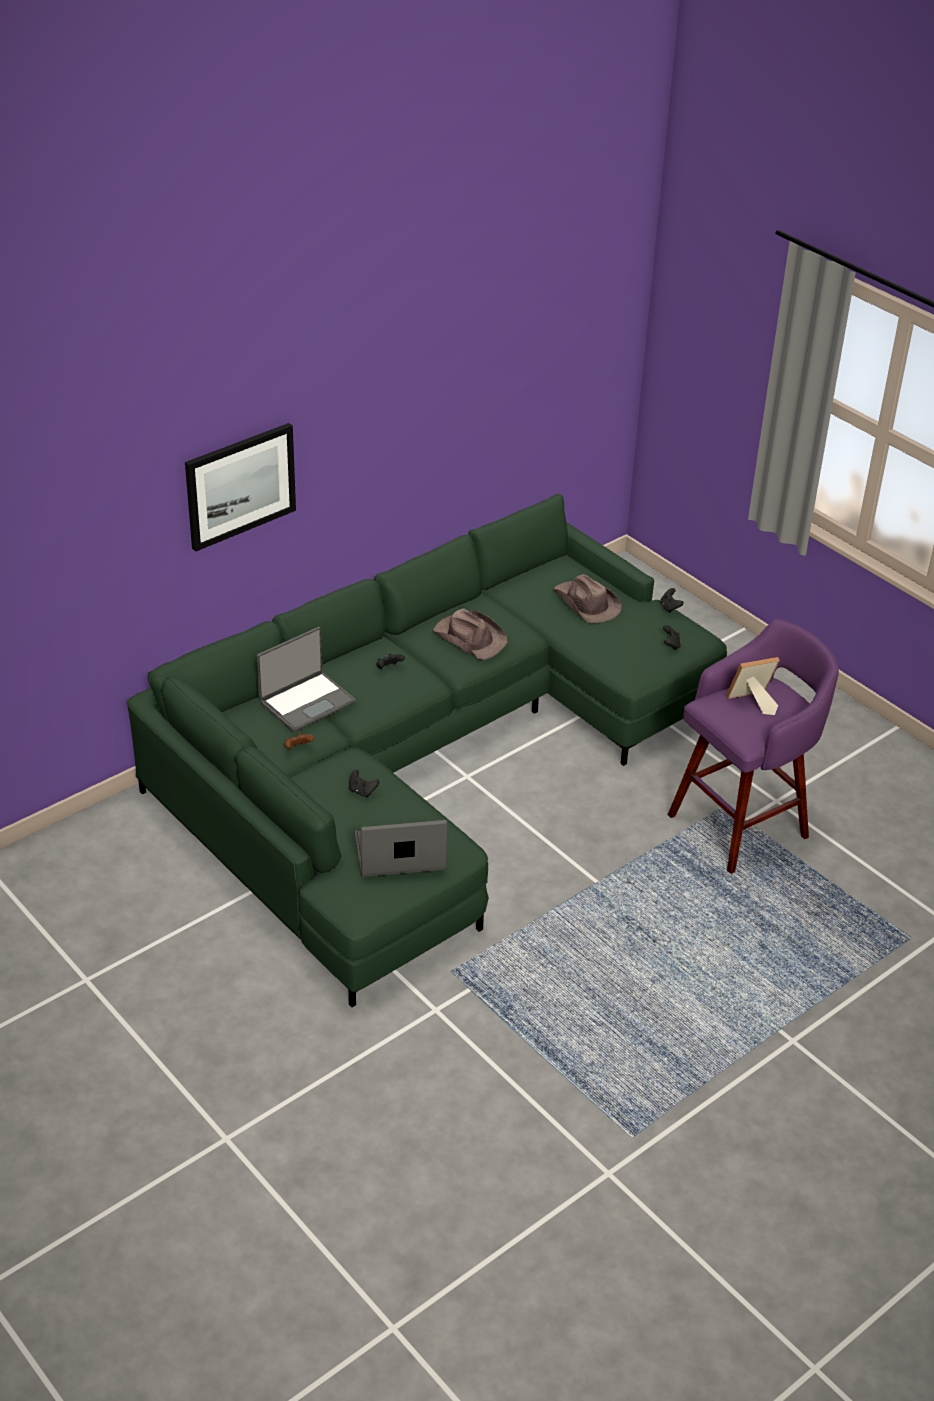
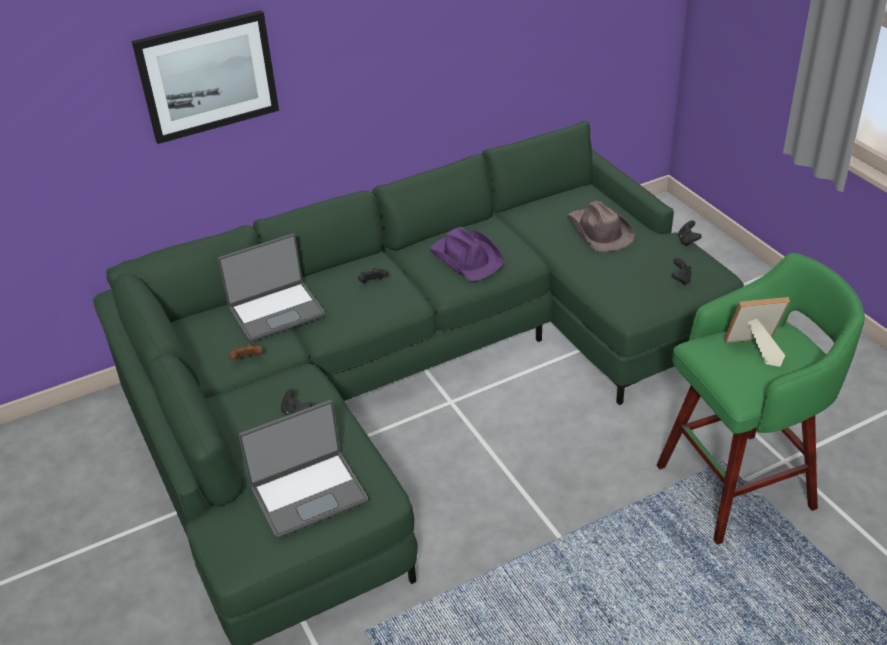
camera: 15 degrees right, 0 degrees up
(399, 855) = (308, 493): laptop -> laptop turned 150 degrees clockwise
(469, 637) = (466, 257): brown hat -> purple hat
(742, 824) = (740, 485): purple stool -> green stool

